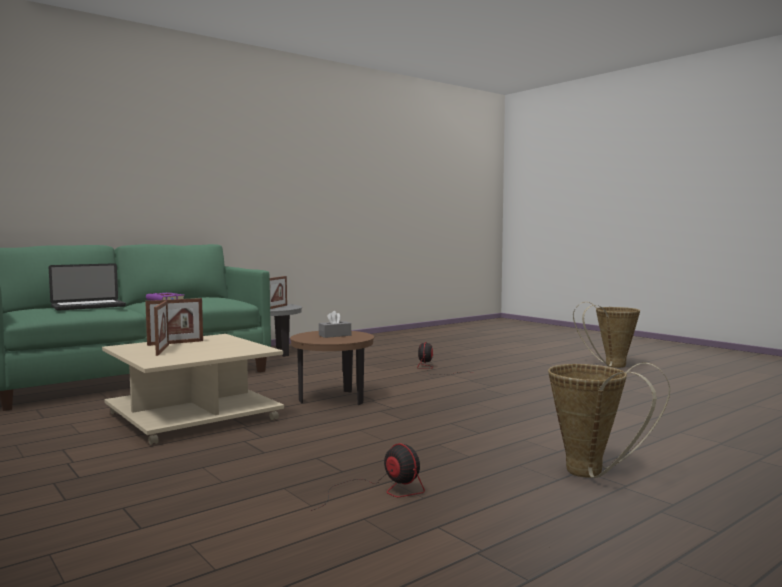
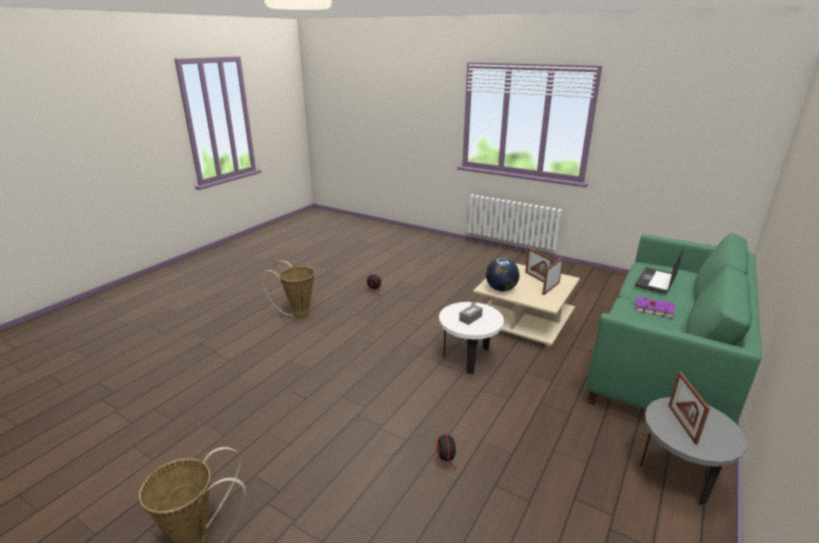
camera: 160 degrees right, 20 degrees up
(242, 347) = (501, 289): none -> globe
(332, 399) = (468, 358): brown side table -> white side table

